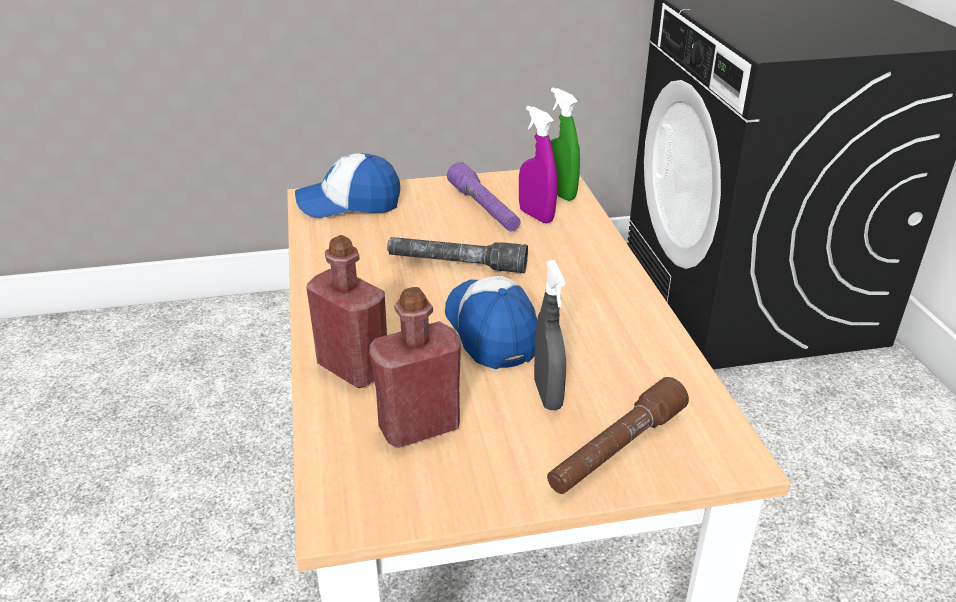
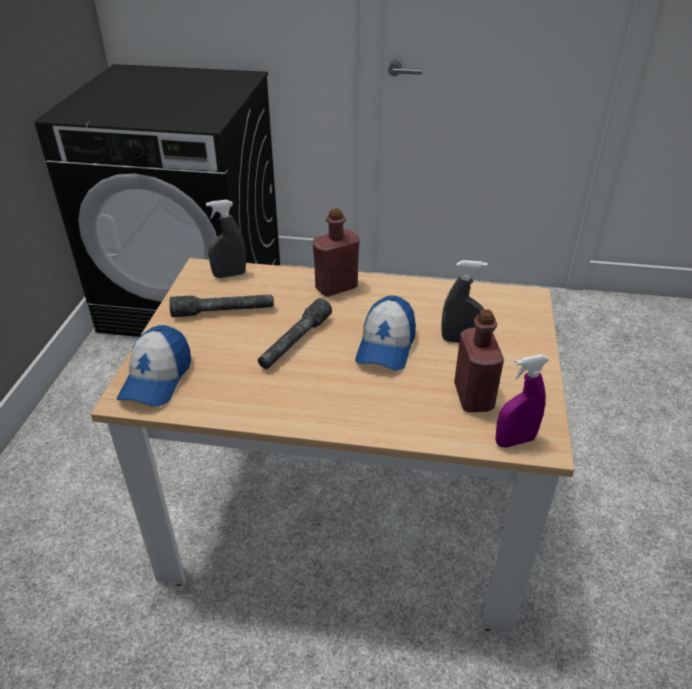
camera: 70 degrees left, 5 degrees up
(353, 368) = (400, 415): red bottle -> red bottle (336, 287)
(484, 208) = (223, 312): purple flashlight -> grey flashlight
(491, 331) = (386, 346): cap -> cap turned 75 degrees counterclockwise
(536, 216) = (253, 292): purple spray bottle -> purple spray bottle (515, 441)
(559, 194) = (229, 275): green spray bottle -> grey spray bottle
(616, 449) = (514, 330): brown flashlight -> none

